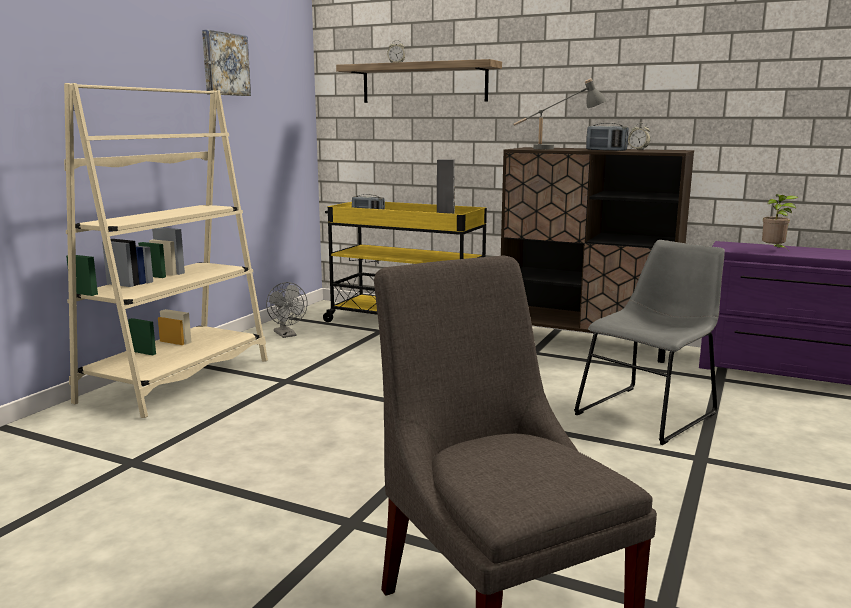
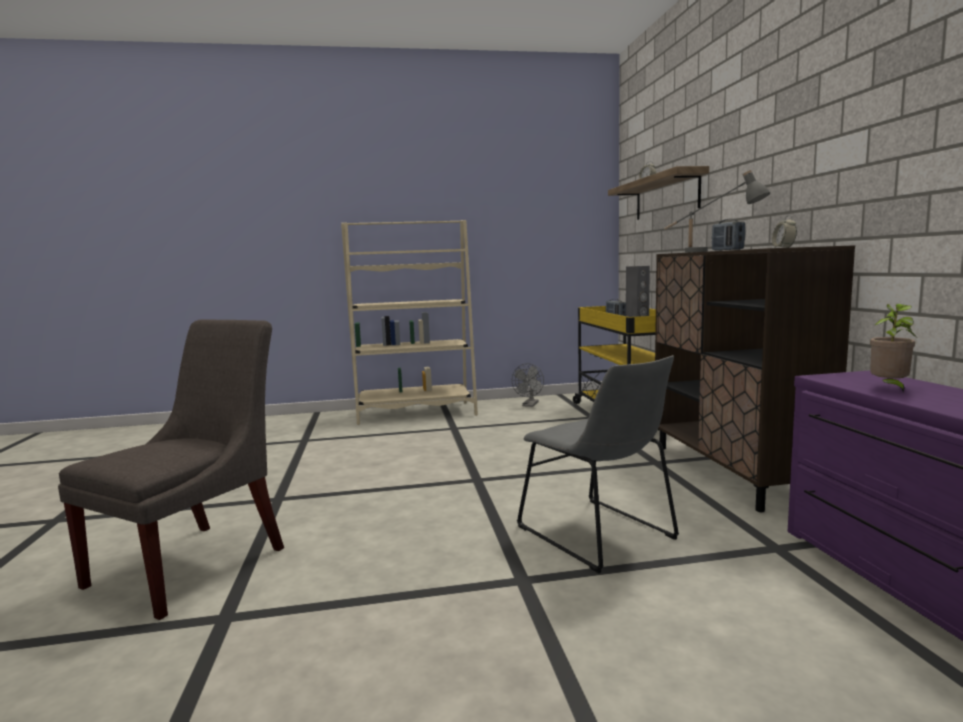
camera: 55 degrees right, 5 degrees down
(224, 64) = (508, 200): picture -> none
(649, 412) = (600, 535): grey chair -> grey chair turned 45 degrees clockwise

